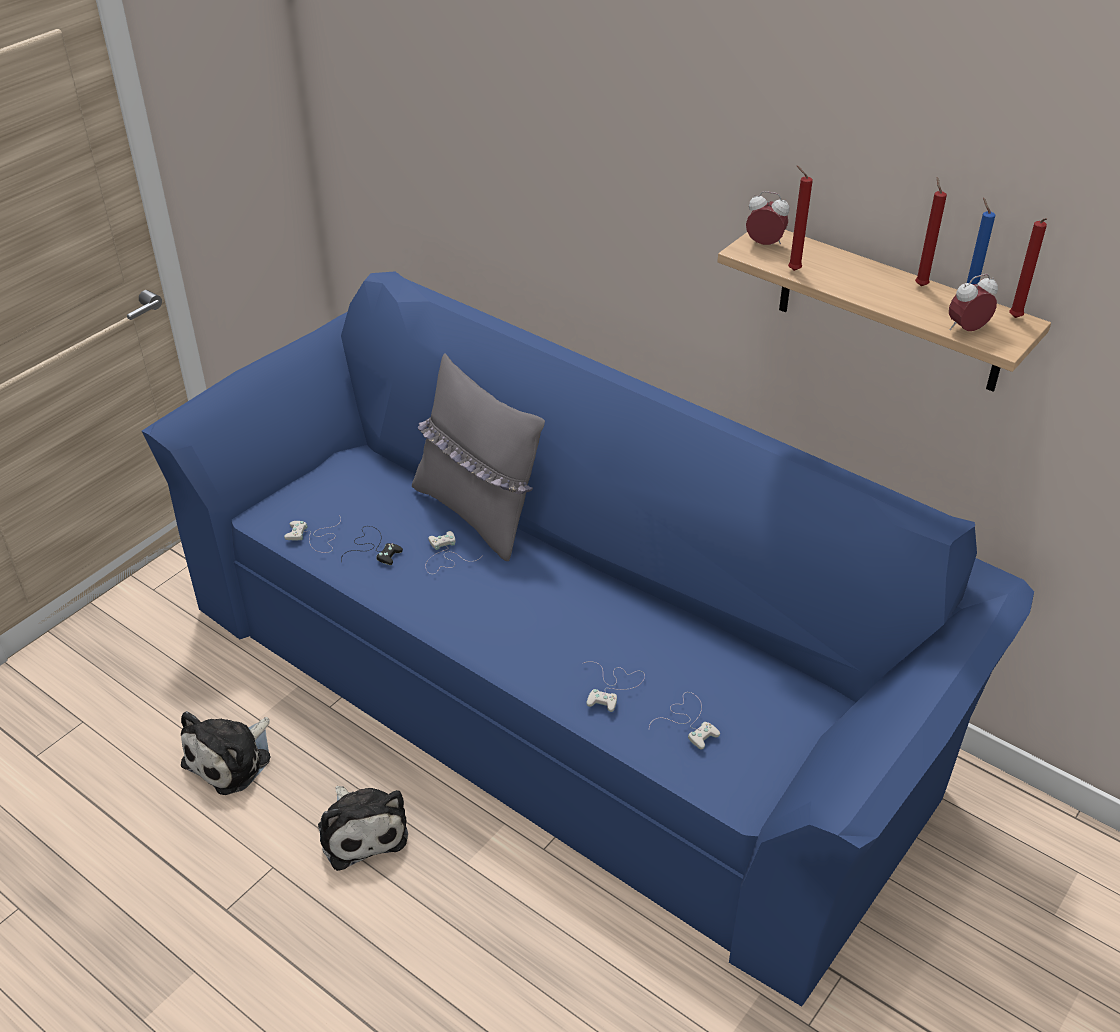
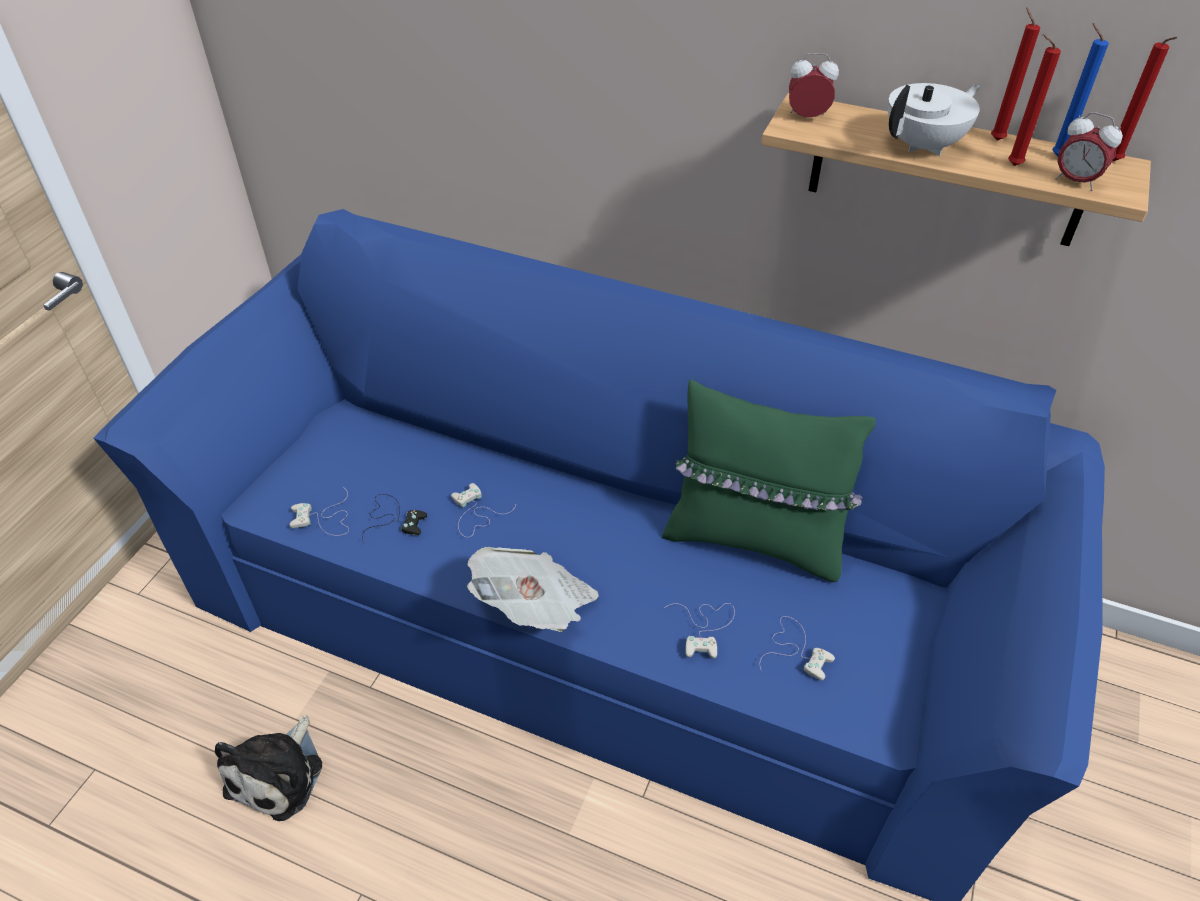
camera: 15 degrees left, 5 degrees up
(361, 830) = (446, 823): plush toy -> none
(470, 640) = (535, 606): none -> newspaper
(478, 513) = (493, 456): grey pillow -> none
(690, 626) = (755, 539): none -> green pillow
(792, 270) = (853, 141): red candle -> red candle (1011, 165)
(852, 282) = (924, 146): none -> white teapot
(967, 330) = (1075, 181): alarm clock -> alarm clock turned 105 degrees counterclockwise

